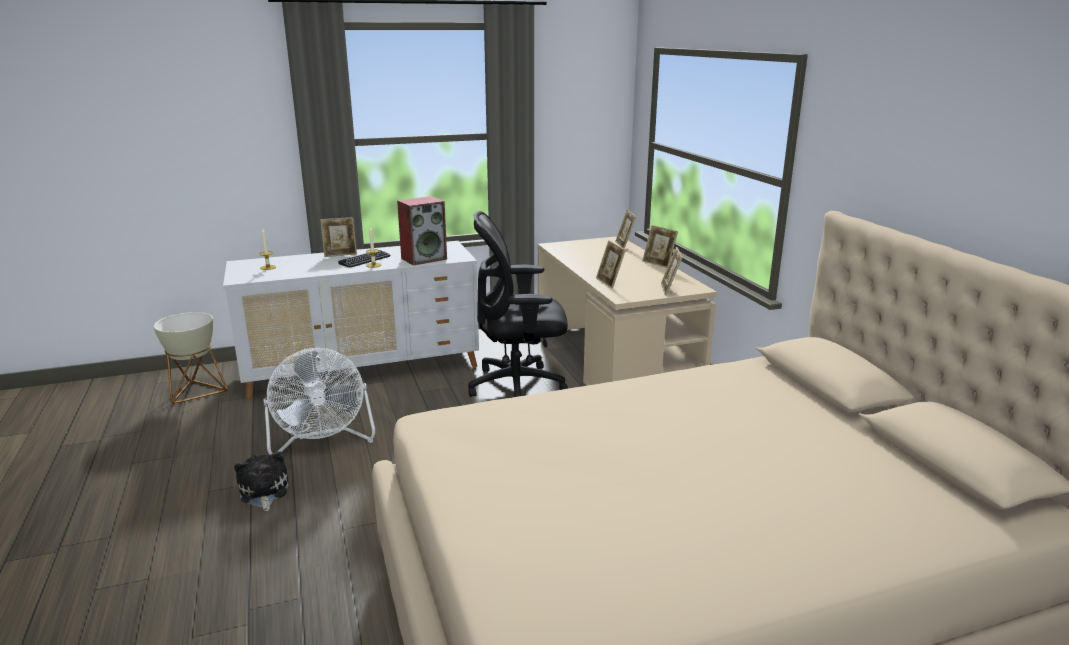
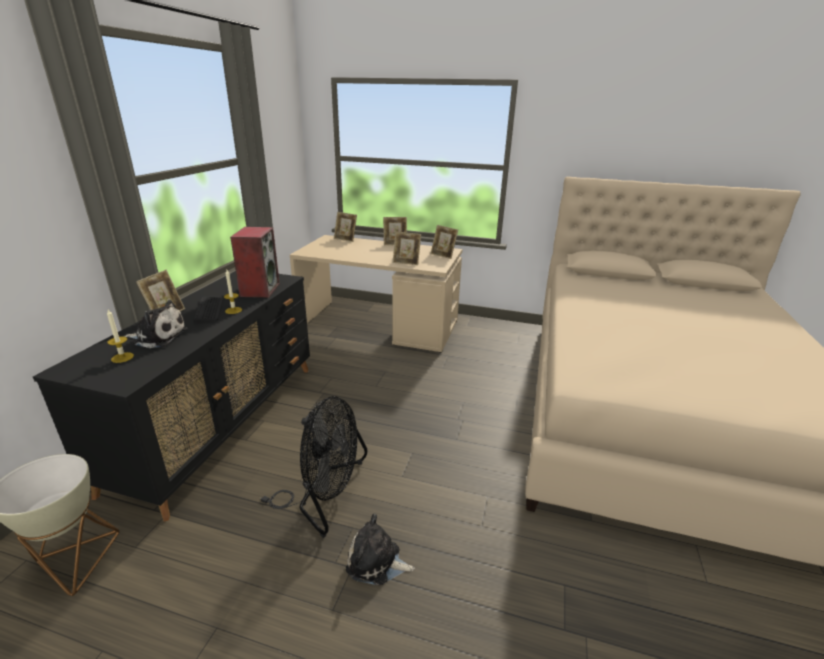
camera: 55 degrees left, 5 degrees up
(305, 264) = (158, 336): none -> plush toy
(317, 441) = (323, 495): white fan -> black fan
(362, 368) = (221, 422): white dresser -> black dresser
(522, 384) = (362, 365): black office chair -> none

